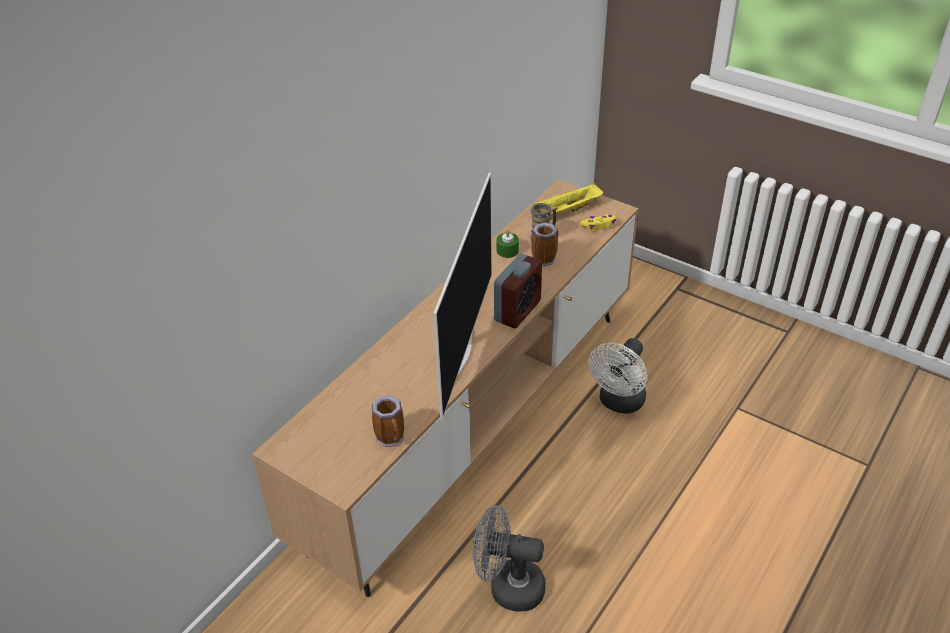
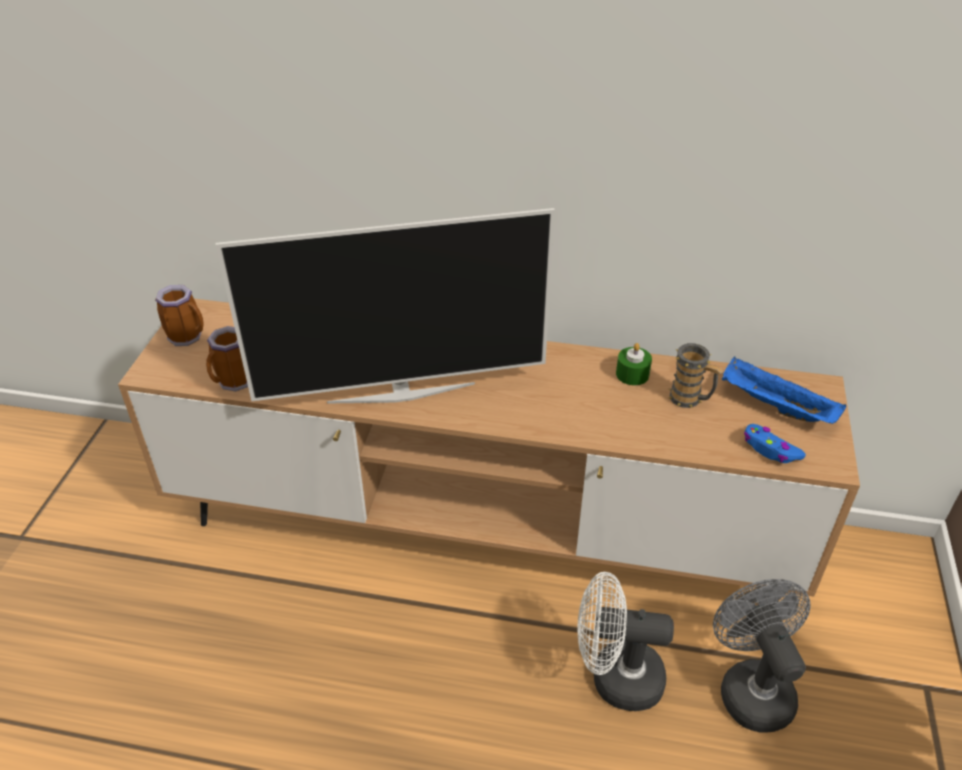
camera: 65 degrees right, 0 degrees up
(508, 587) = (248, 648): grey fan -> grey fan (751, 687)
(517, 311) = (514, 419): alarm clock -> none
(544, 258) = (646, 414): mug -> mug (189, 336)
(567, 211) = (774, 407): yellow tray -> blue tray
(598, 225) = (770, 449): yellow game controller -> blue game controller

